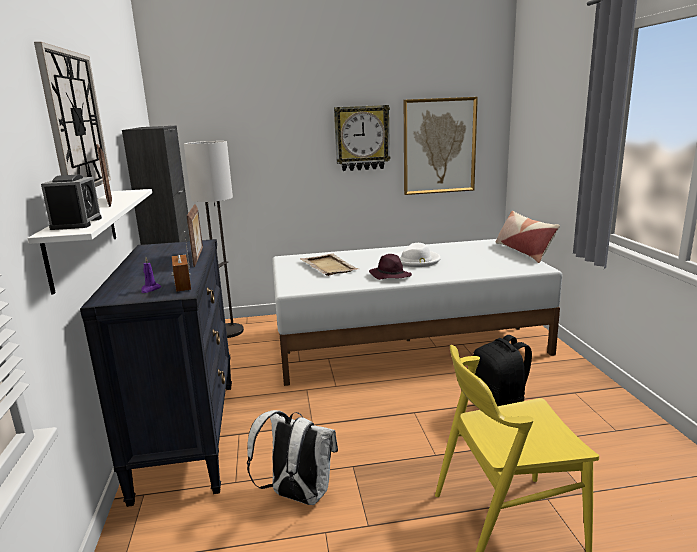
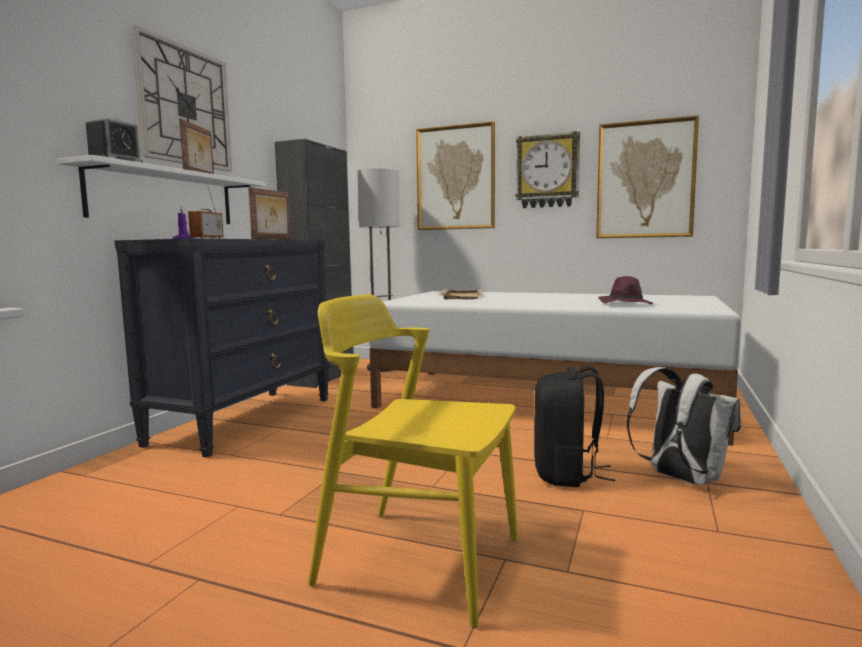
camera: 30 degrees right, 10 degrees down
(276, 143) = (455, 178): none -> picture
(297, 496) = (258, 476): white backpack -> white backpack (680, 479)
(389, 276) = (506, 303): purple hat -> purple hat (624, 304)
(416, 261) = (562, 299): white hat -> none
(523, 251) = (721, 302): pillow -> none

